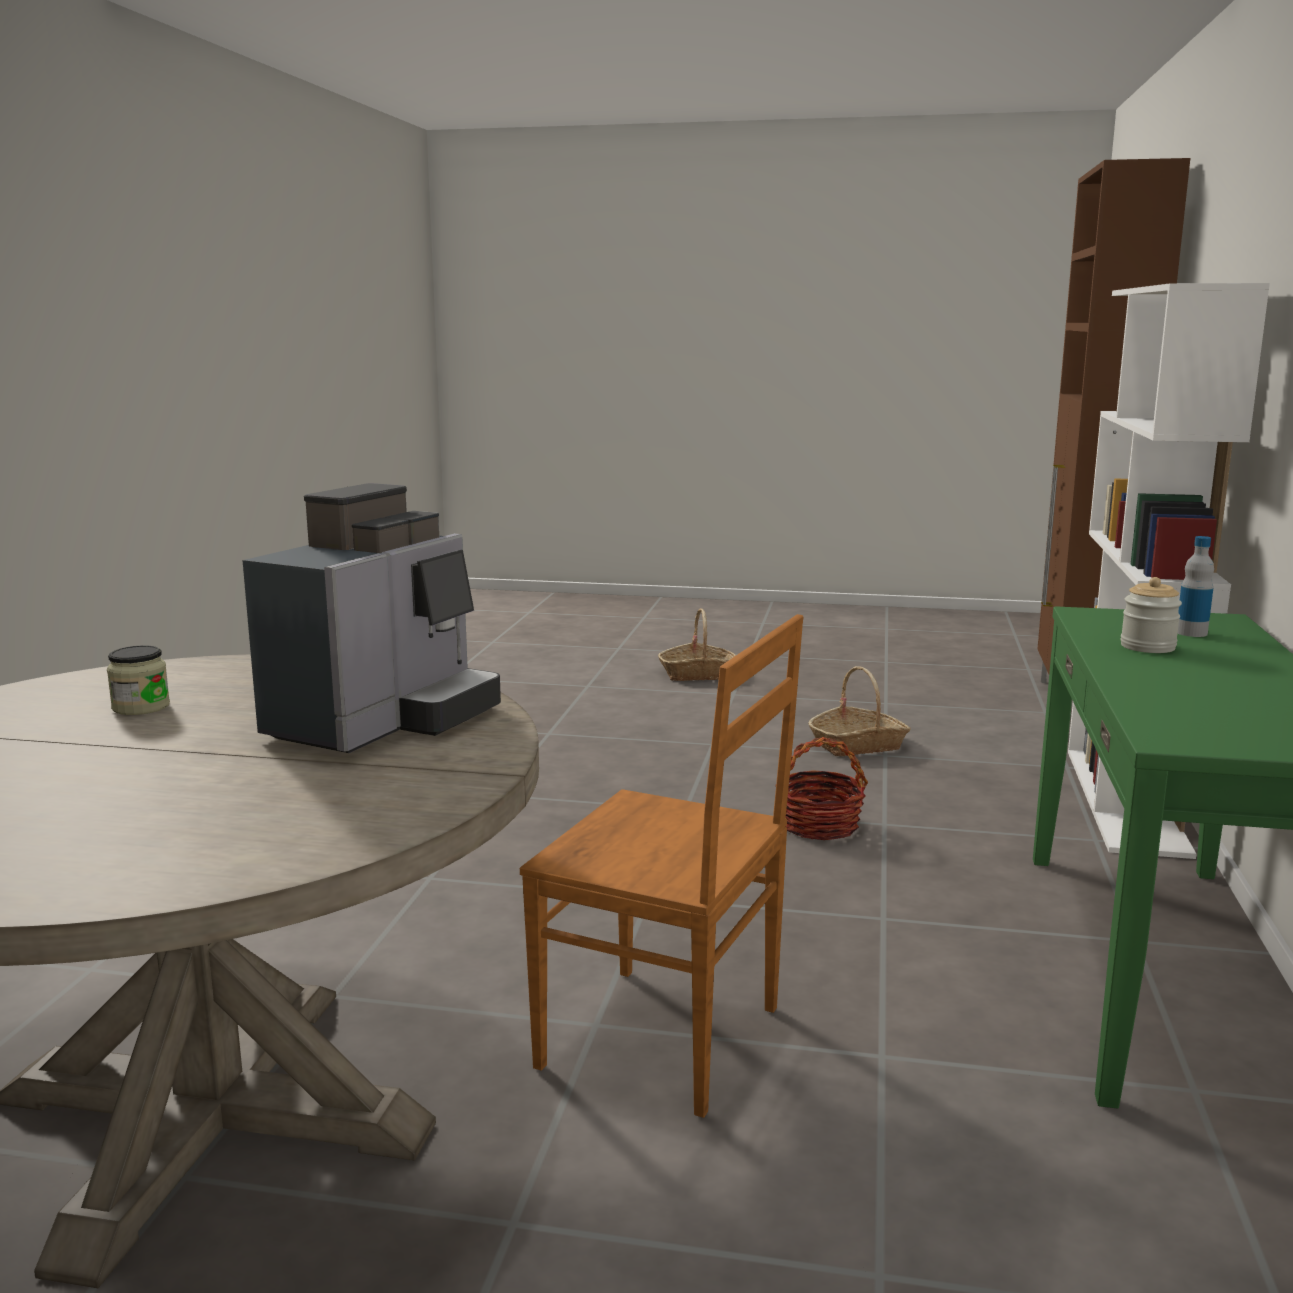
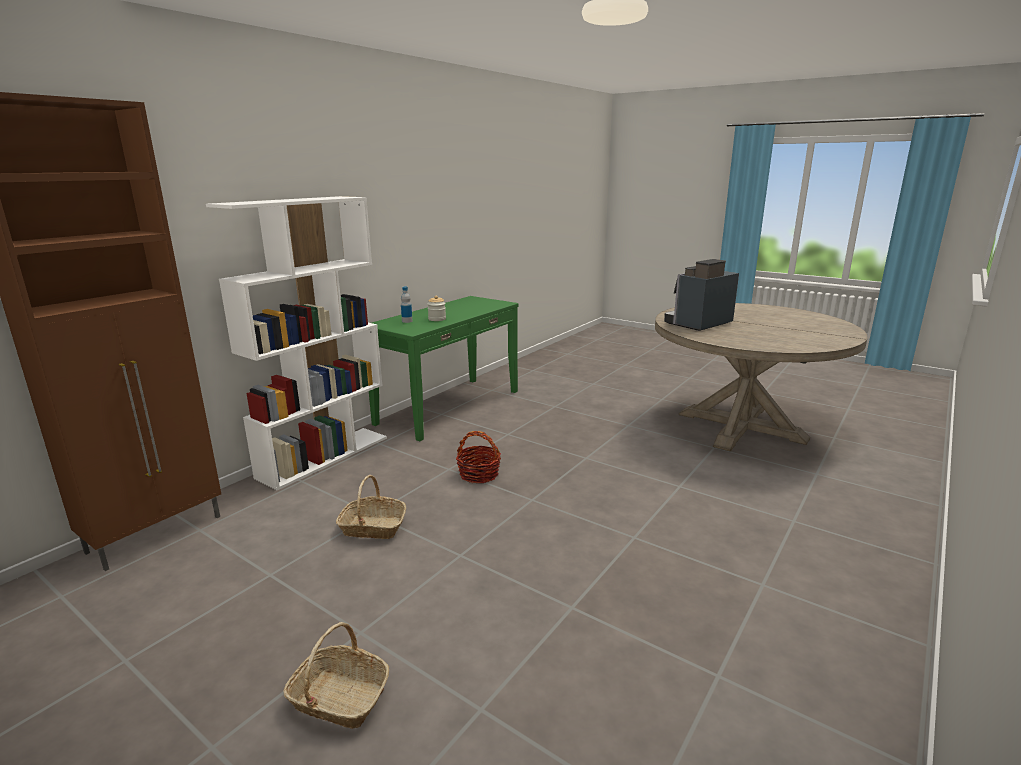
camera: 155 degrees left, 5 degrees up
(141, 707) = (779, 335): jar -> none
(667, 1039) = (609, 418): brown chair -> none

